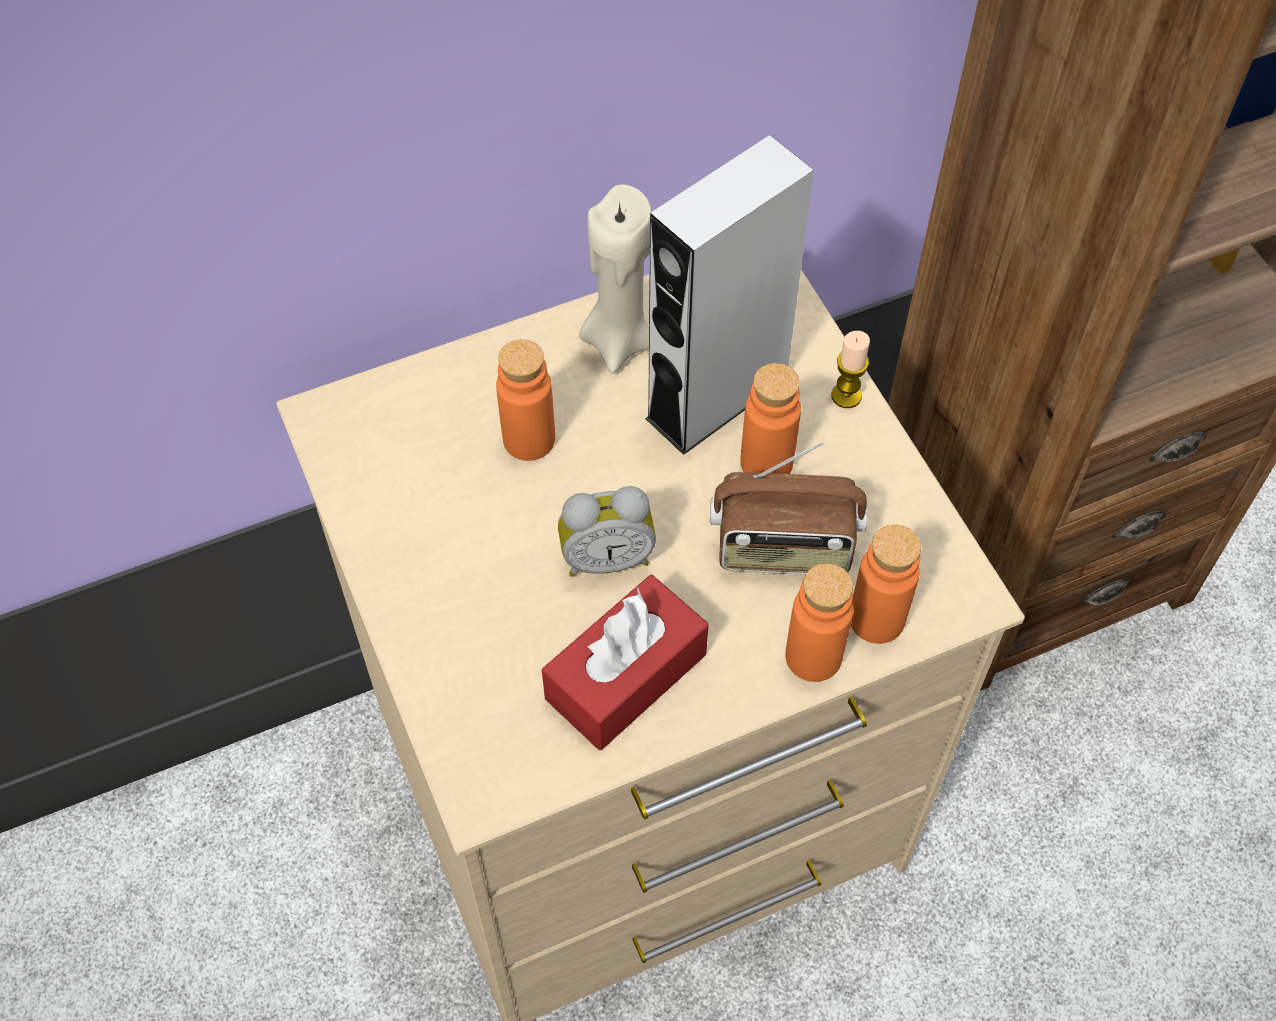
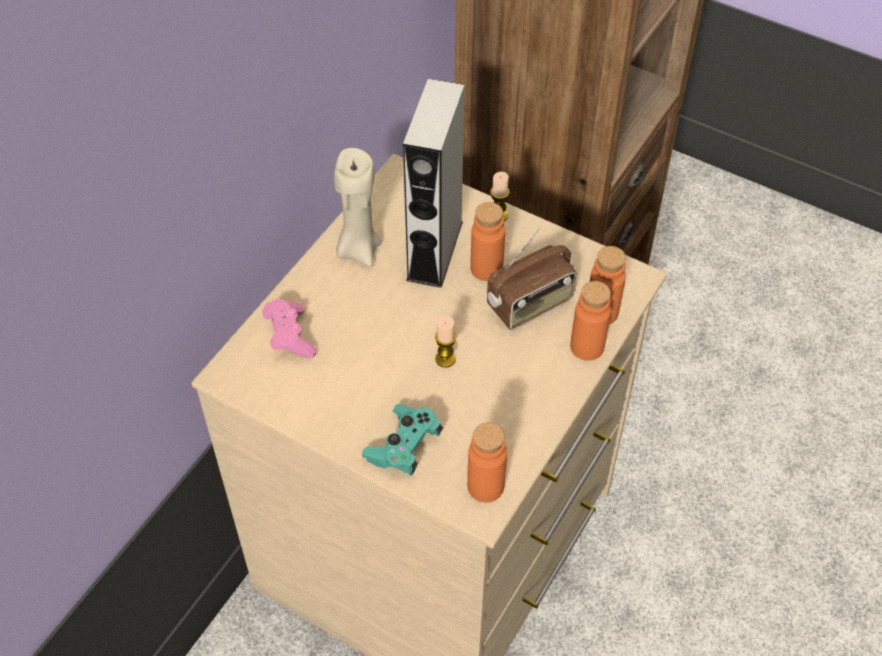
camera: 35 degrees left, 5 degrees down
(437, 410) = (290, 336): none -> pink game controller
(455, 644) = (404, 447): none -> turquoise game controller
(529, 439) = (353, 324): orange bottle -> orange bottle (485, 486)
(606, 557) = (445, 359): alarm clock -> candle
(626, 676) = (505, 410): red tissue box -> none

